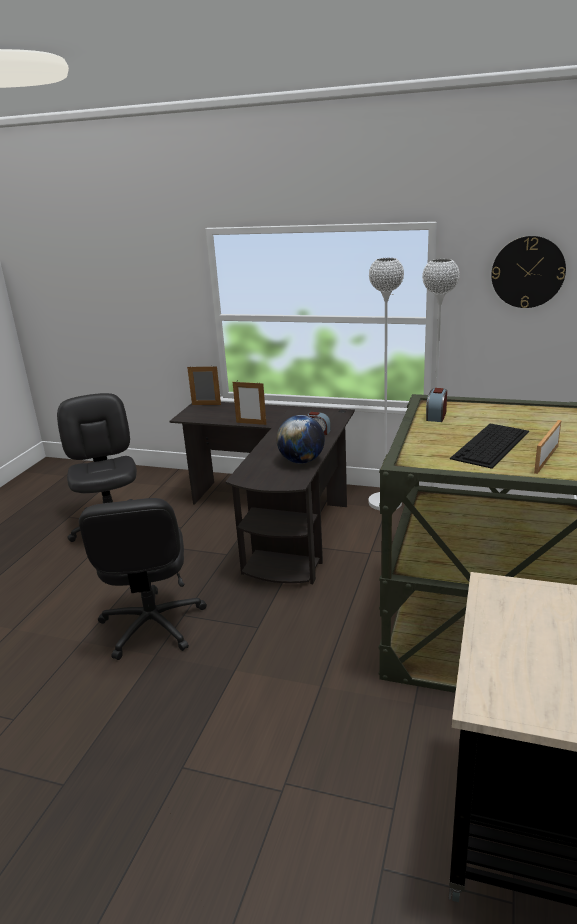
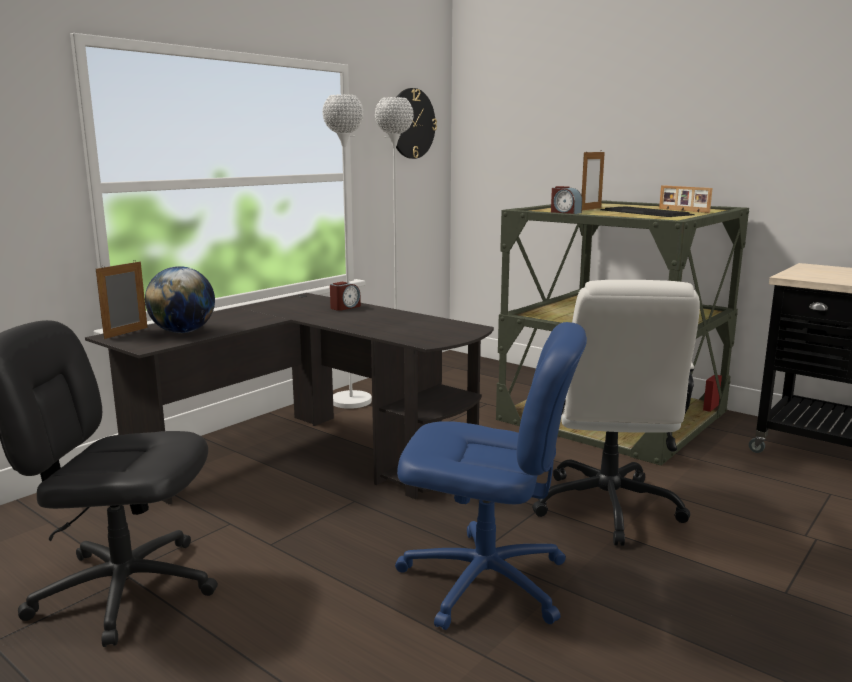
camera: 70 degrees left, 10 degrees down
(152, 625) = (485, 581): black office chair -> blue office chair
(251, 423) = (256, 324): picture frame -> picture frame (591, 209)
(269, 660) = (608, 511): none -> white office chair
(301, 461) = (418, 320): globe -> globe (183, 332)

